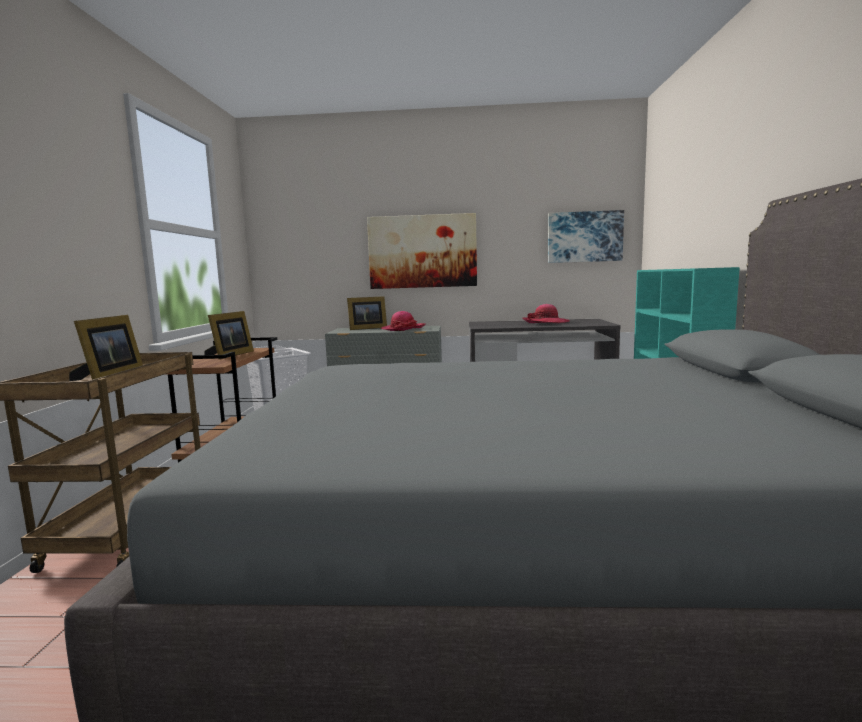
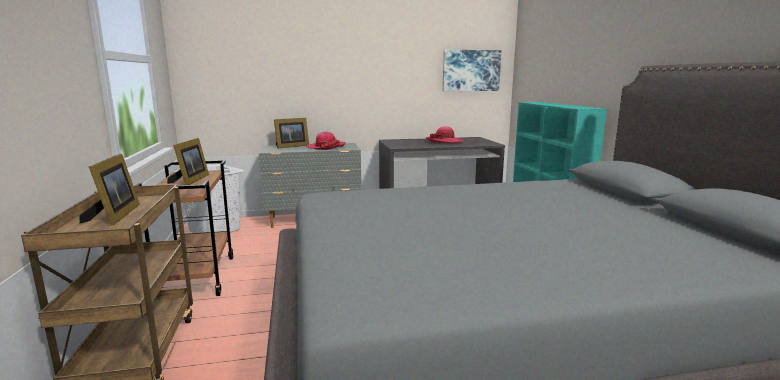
camera: 15 degrees left, 5 degrees up
(422, 251) = (338, 78): picture -> none

